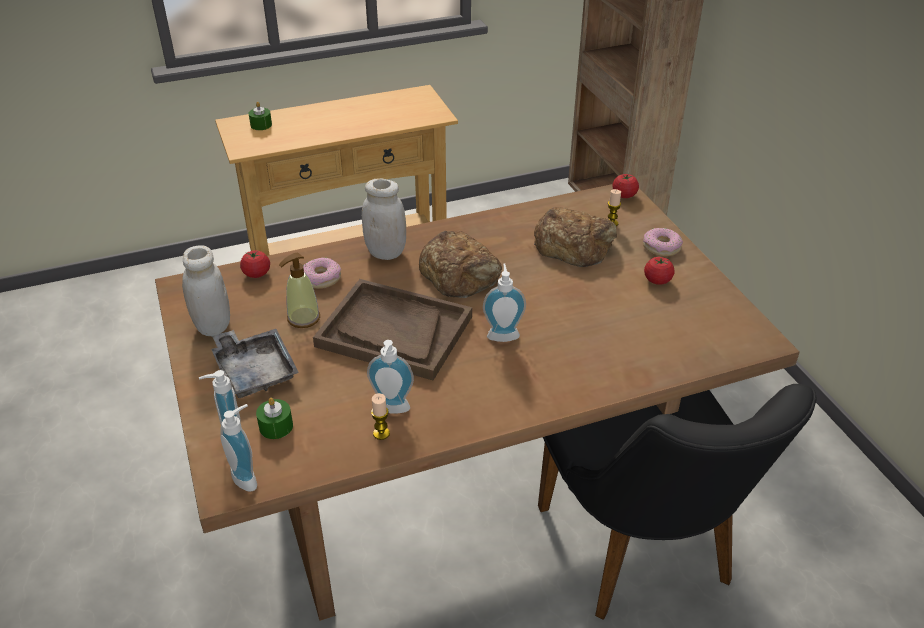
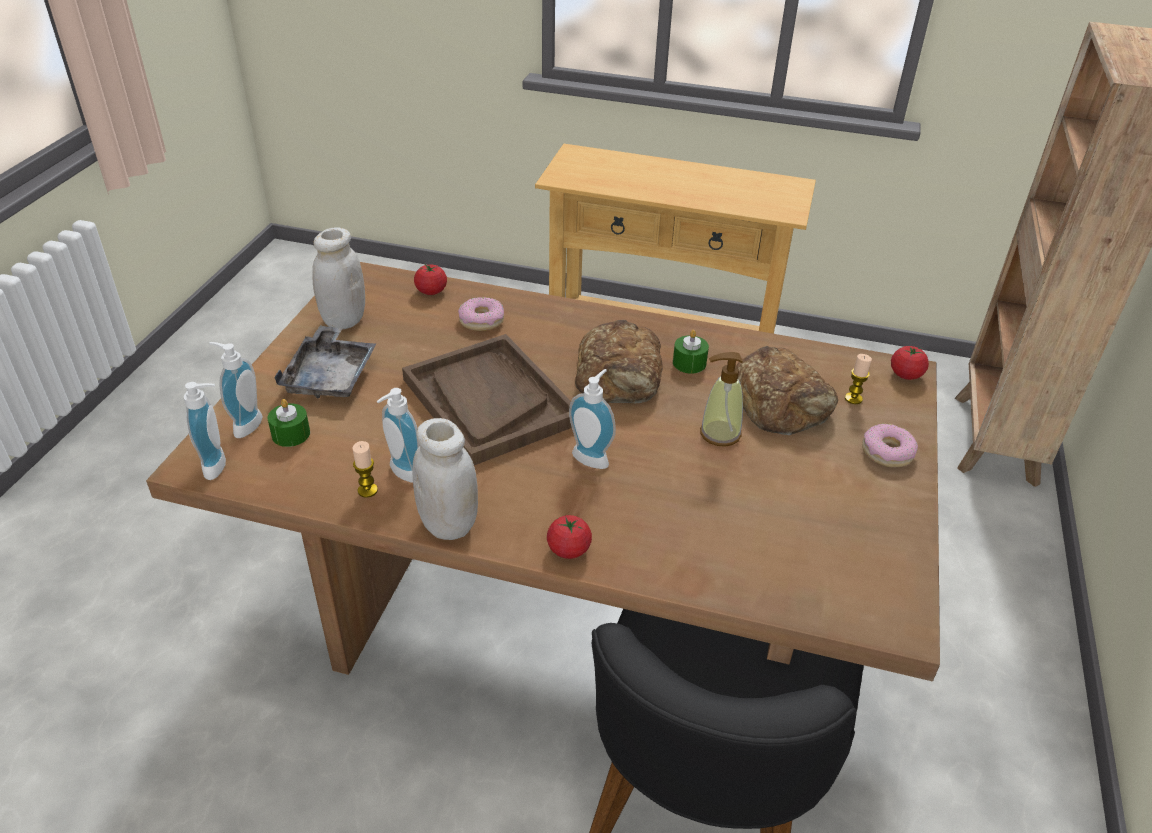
camera: 35 degrees right, 0 degrees up
(261, 125) = (599, 162): green candle -> green candle (689, 363)
(303, 318) = (424, 349): soap dispenser -> soap dispenser (719, 433)
(386, 252) = (569, 322): white jar -> white jar (448, 524)
(657, 280) = (838, 486): tomato -> tomato (568, 549)

